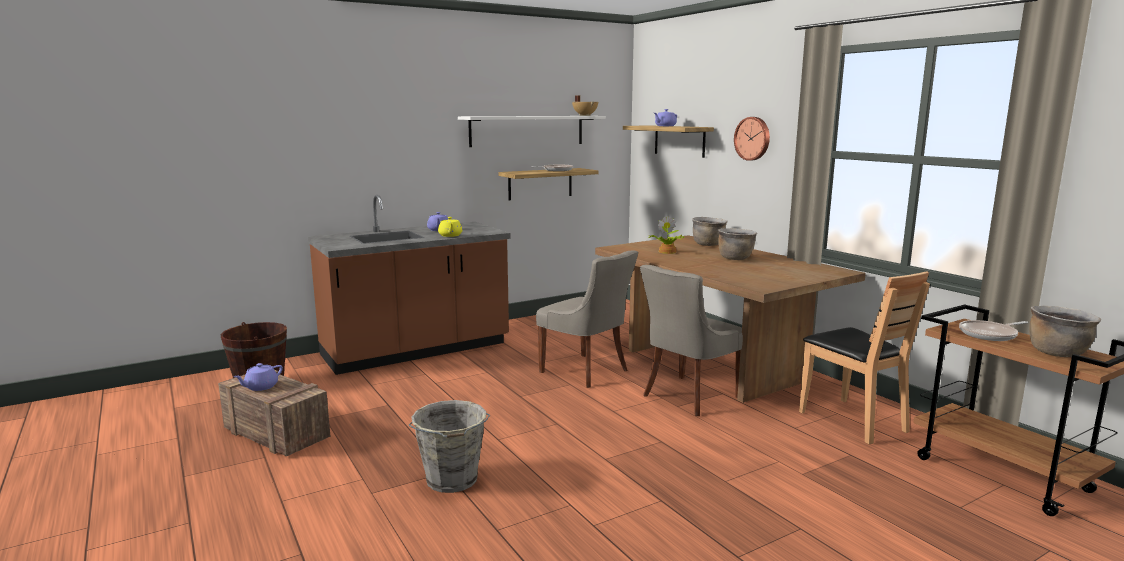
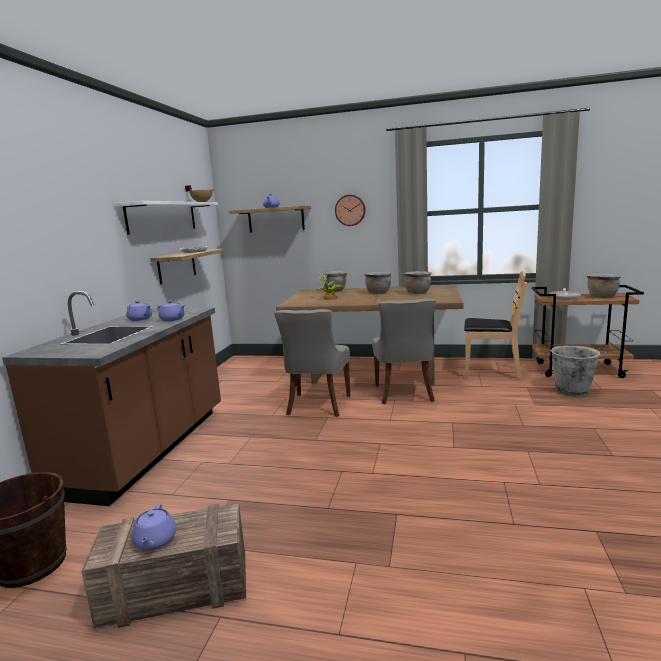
camera: 45 degrees left, 0 degrees up
(450, 235) = (172, 319): yellow teapot -> purple teapot
(452, 480) = (415, 516): grey bucket -> grey bucket (574, 391)
(586, 371) = (317, 405): grey chair -> grey chair turned 105 degrees clockwise
(772, 269) = (417, 293): none -> brown cooking pot

